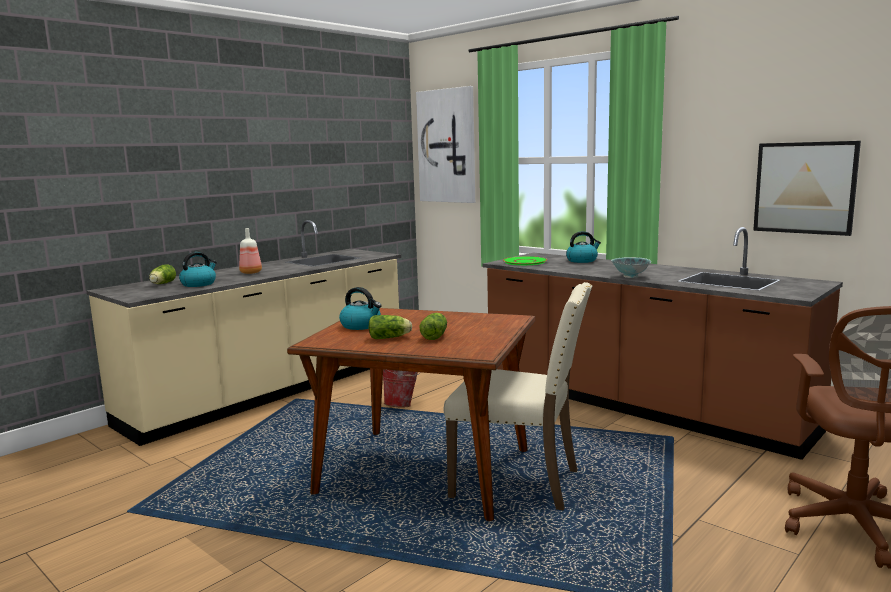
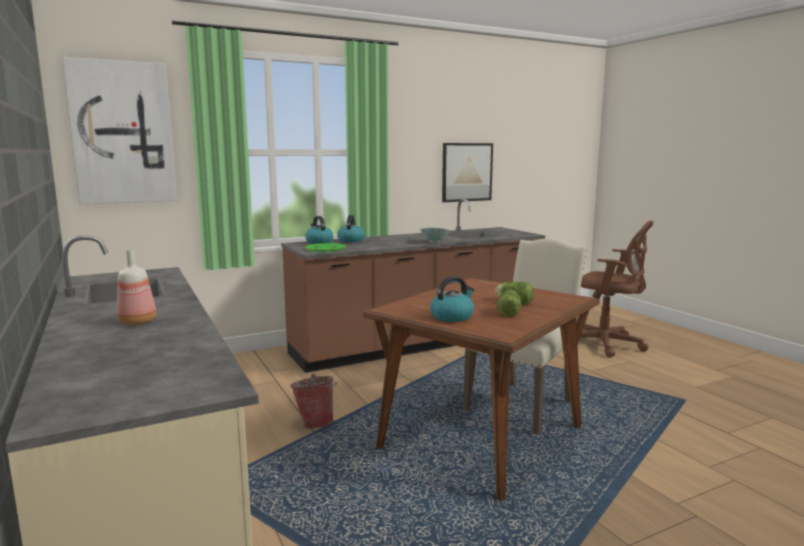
camera: 70 degrees left, 0 degrees up
(162, 284) = (104, 374): lettuce -> none
(199, 284) = (171, 350): kettle -> kettle (319, 242)

